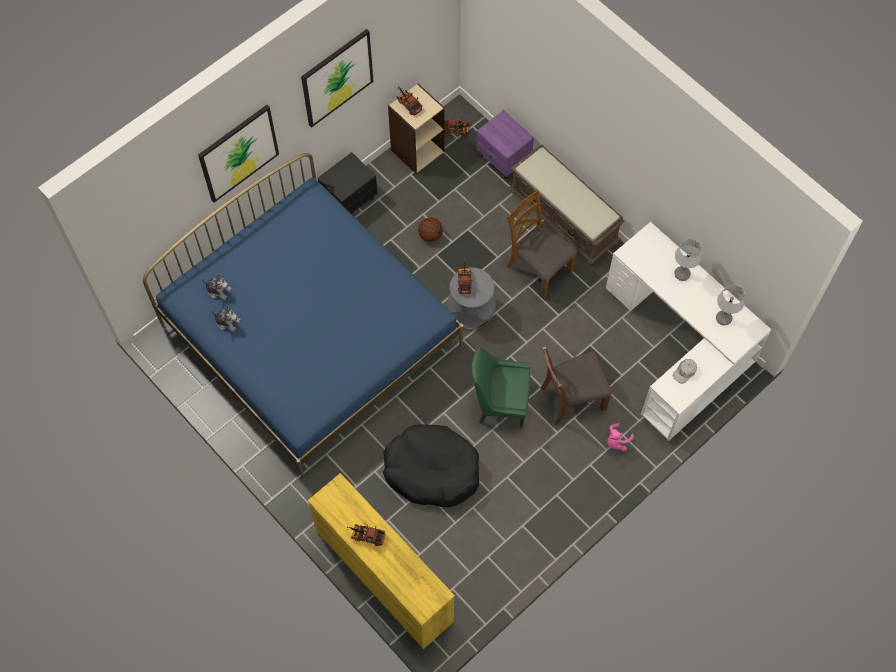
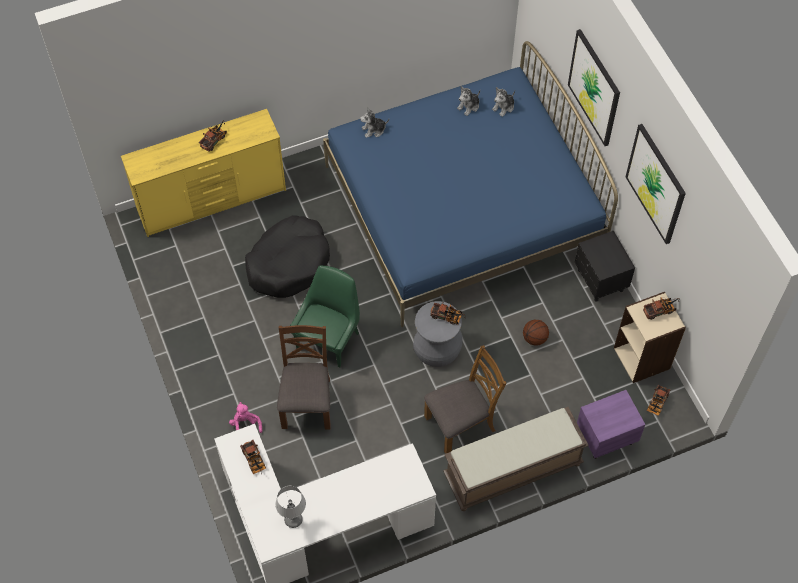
camera: 110 degrees right, 5 degrees down
(287, 399) = (374, 130): none -> plush toy
(682, 274) = (361, 500): table lamp -> none
(684, 372) = (254, 461): white cap -> toy truck

